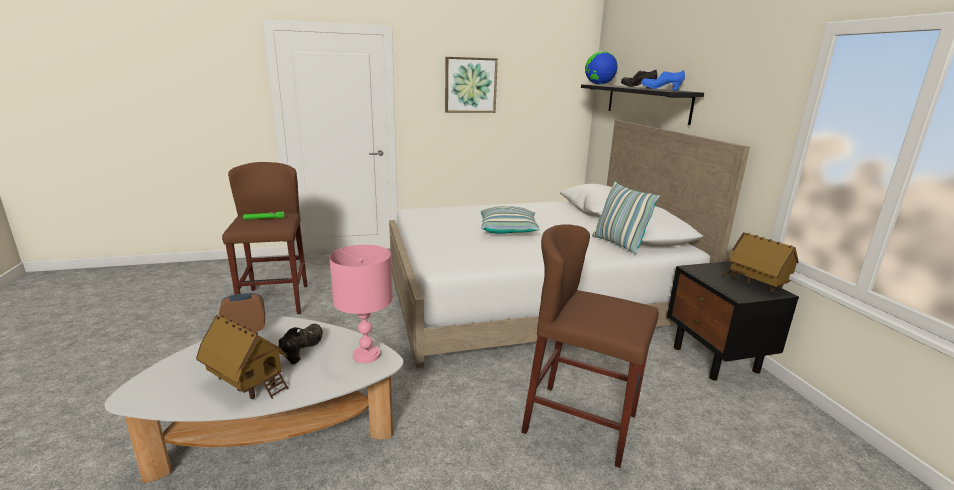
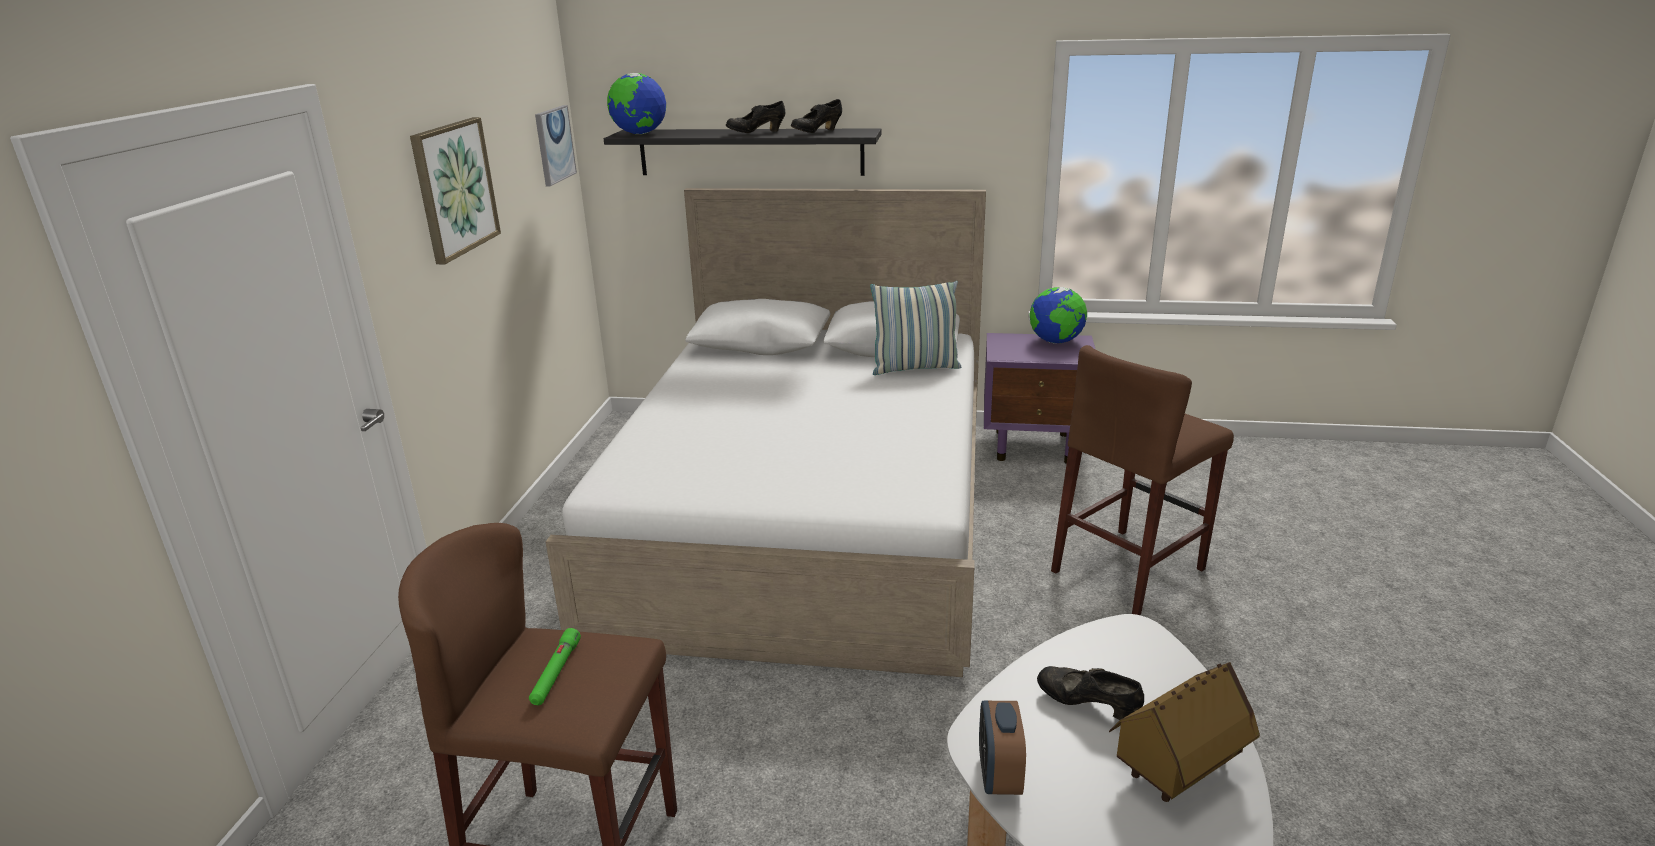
camera: 65 degrees left, 5 degrees up
(366, 355) = (1114, 643): pink table lamp -> none
(508, 230) = (802, 424): pillow -> none
(568, 86) = (554, 145): none -> picture
(661, 89) = (816, 132): blue shoe -> black shoe
(716, 360) = (1035, 446): black nightstand -> purple nightstand
(756, 284) = (1056, 342): toy house -> globe

